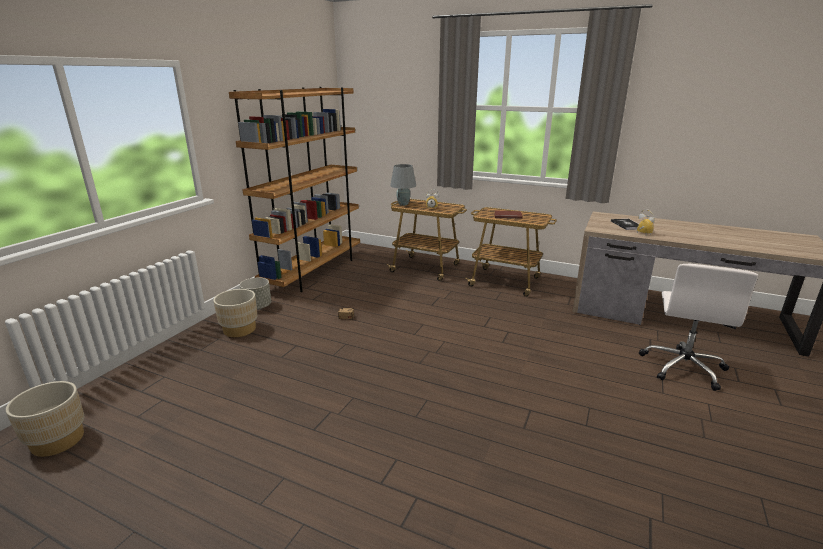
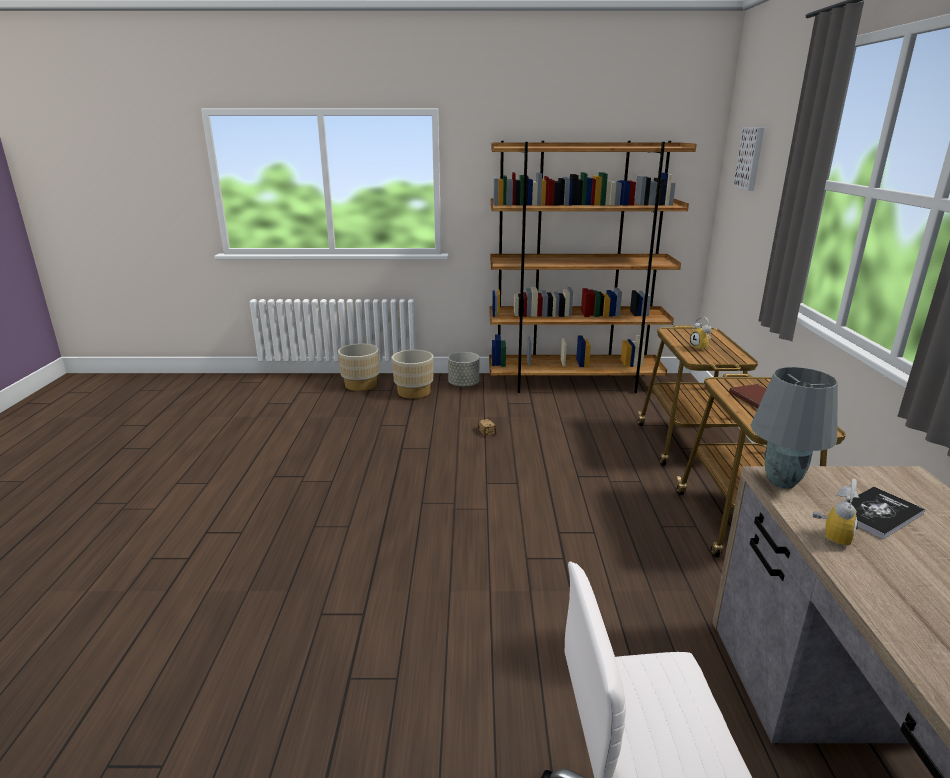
camera: 65 degrees right, 0 degrees up
(58, 441) = (233, 391): beige planter -> beige planter (361, 385)
(378, 96) = (751, 158): none -> picture
(403, 204) = (683, 331): grey table lamp -> grey table lamp (781, 481)

